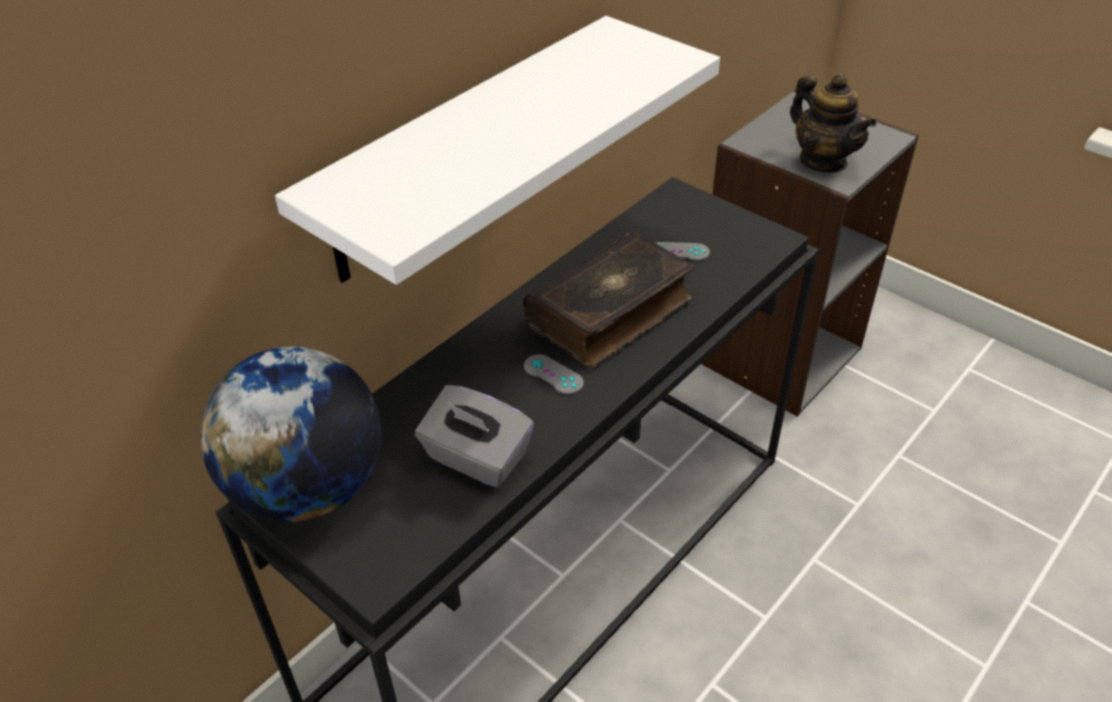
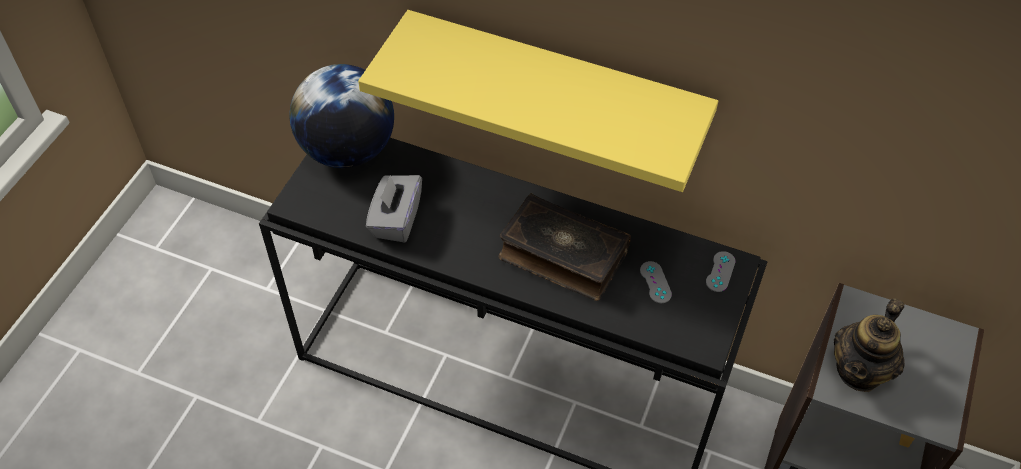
camera: 70 degrees right, 10 degrees up
(465, 148) = (556, 85): white shelf -> yellow shelf
(553, 374) = (484, 238): grey game controller -> grey game controller (720, 271)

